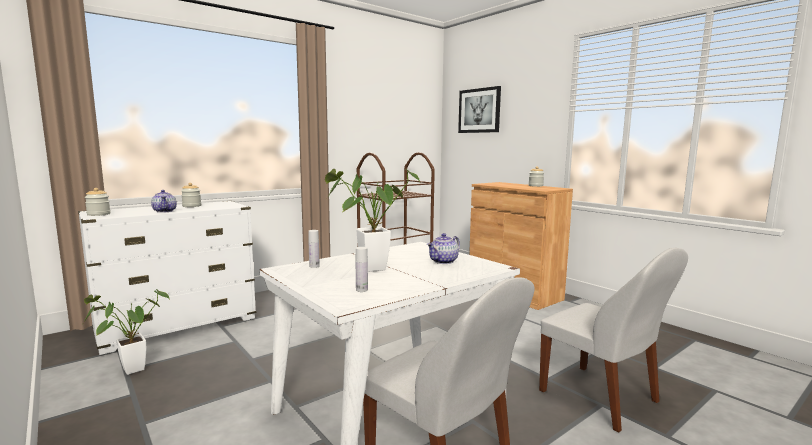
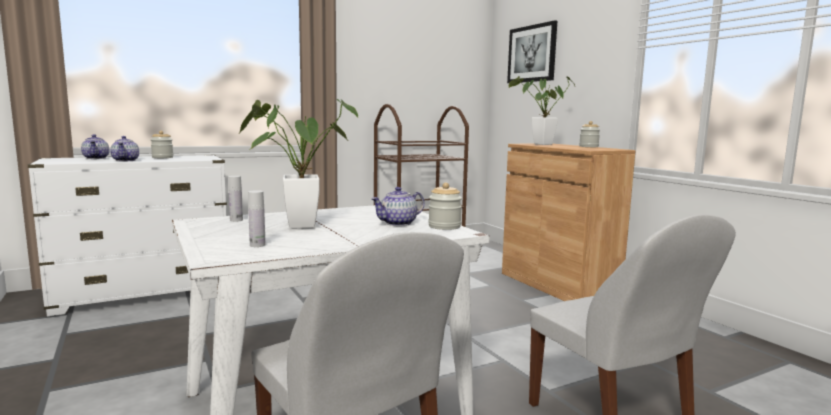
camera: 10 degrees right, 0 degrees up
(98, 214) = (54, 161): jar -> jar (444, 226)
(128, 371) = (65, 335): potted plant -> potted plant (539, 144)
(133, 209) = (97, 158): none -> teapot

